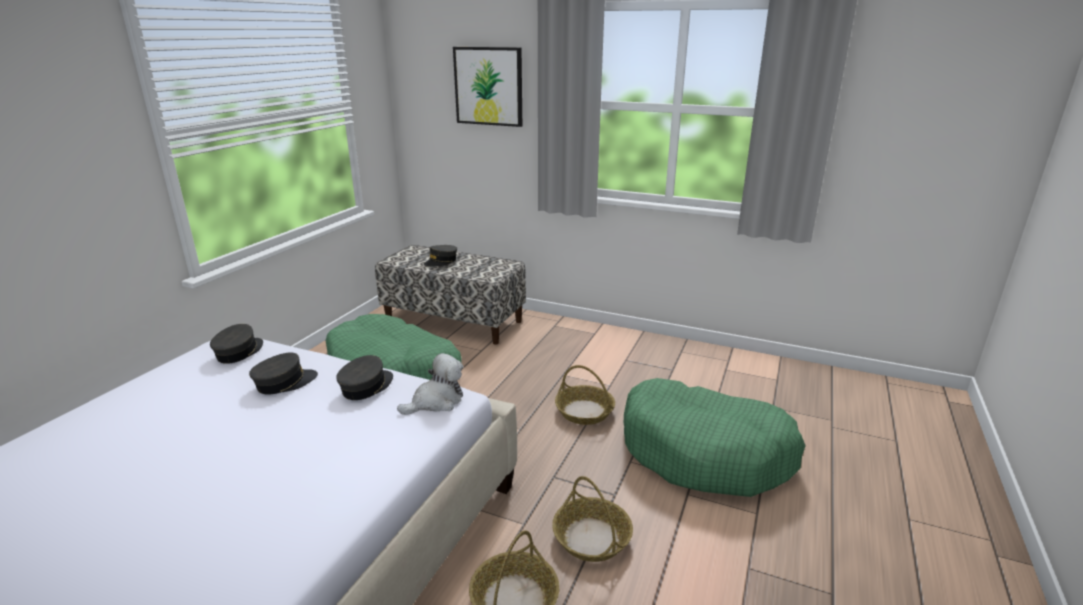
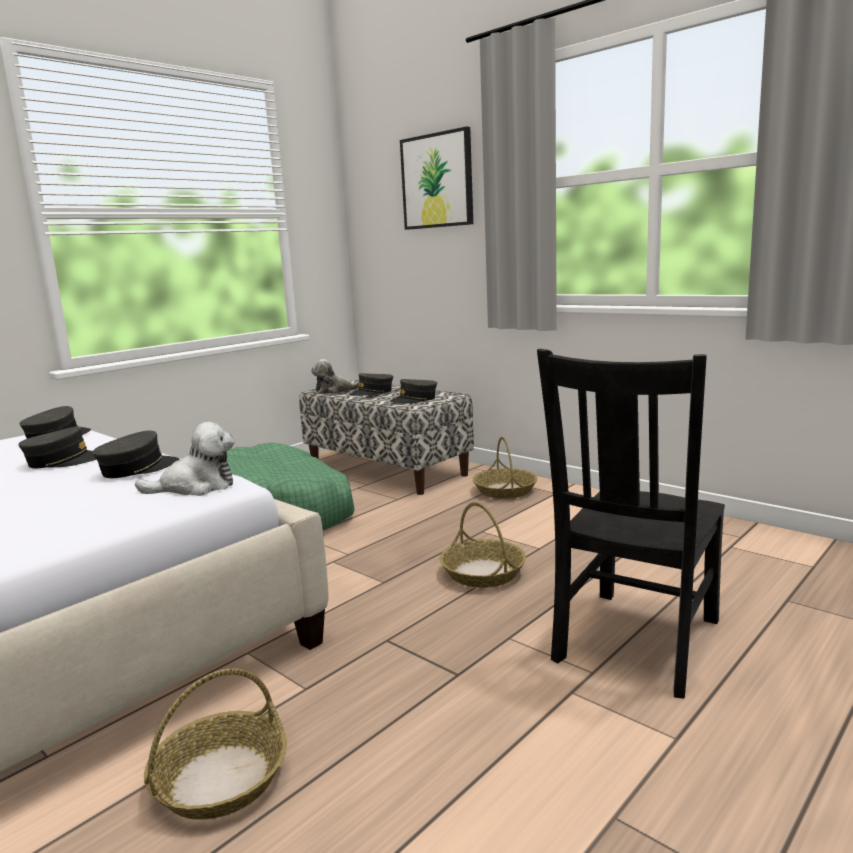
camera: 20 degrees right, 10 degrees down
(405, 260) = (334, 391): none -> plush toy
(484, 270) = (414, 399): none -> grey cap
(592, 538) = (386, 723): basket -> basket (505, 491)
(705, 452) = (635, 643): green dog bed -> black chair

